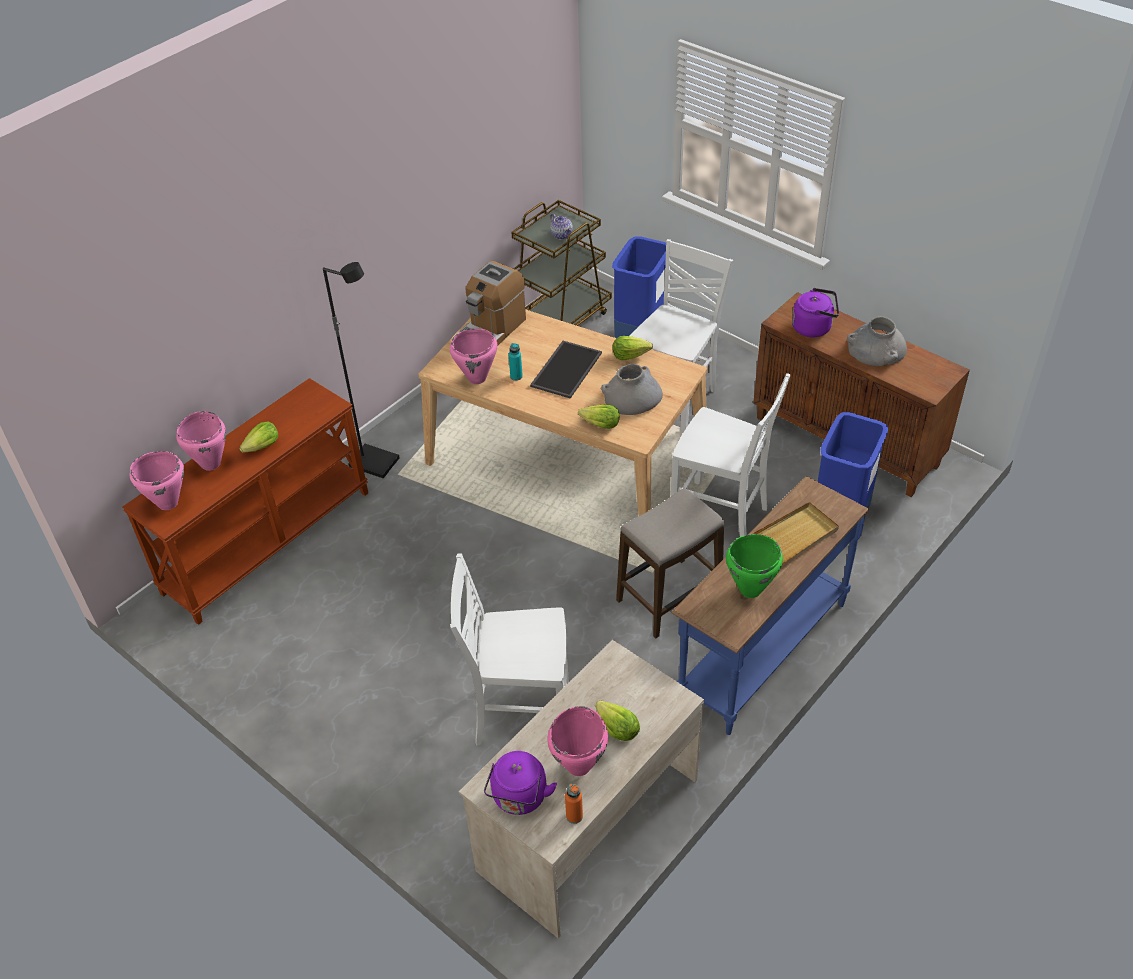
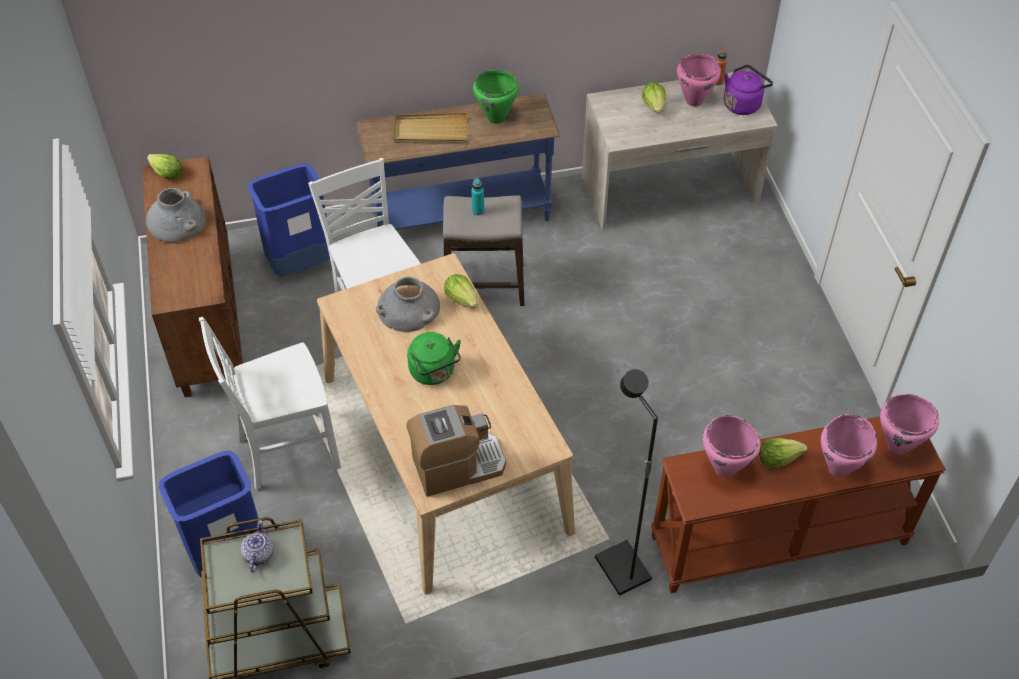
camera: 145 degrees left, 5 degrees up
(477, 378) = (522, 413): pink cooking pot -> pink cooking pot (724, 467)
(516, 376) = (485, 392): turquoise bottle -> turquoise bottle (478, 211)
(520, 715) = (662, 271): white chair -> none
(565, 369) = (434, 373): tray -> green kettle
(630, 355) = (364, 351): lettuce -> lettuce (166, 173)
(814, 327) = (192, 270): purple kettle -> none

